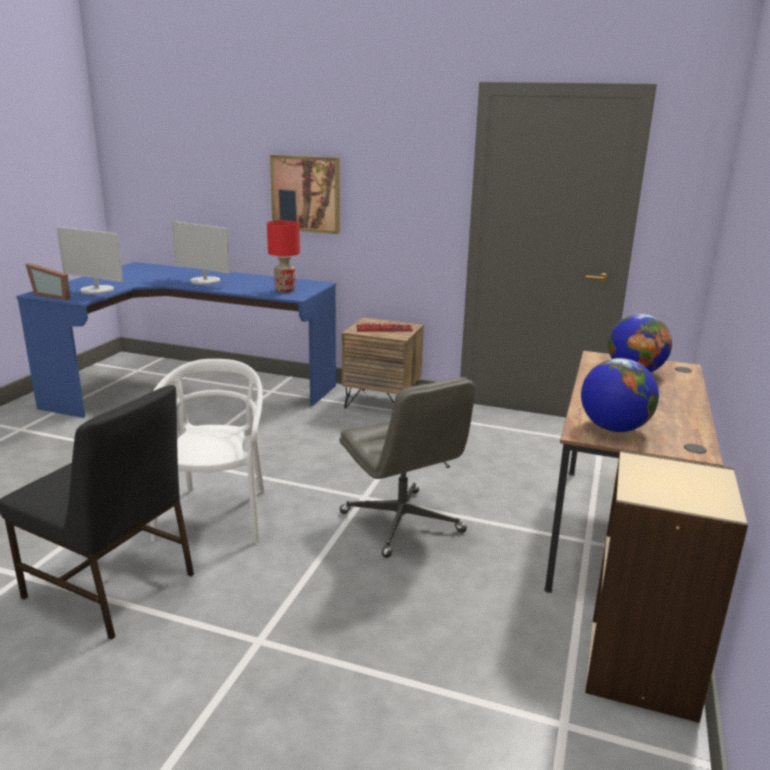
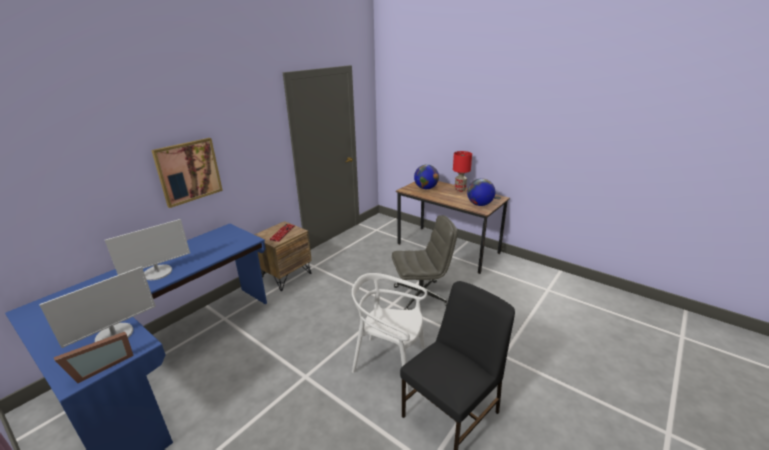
camera: 70 degrees left, 5 degrees up
(285, 290) = (230, 242): red table lamp -> red table lamp (460, 190)
(643, 669) = (522, 267): beige bookcase -> none

